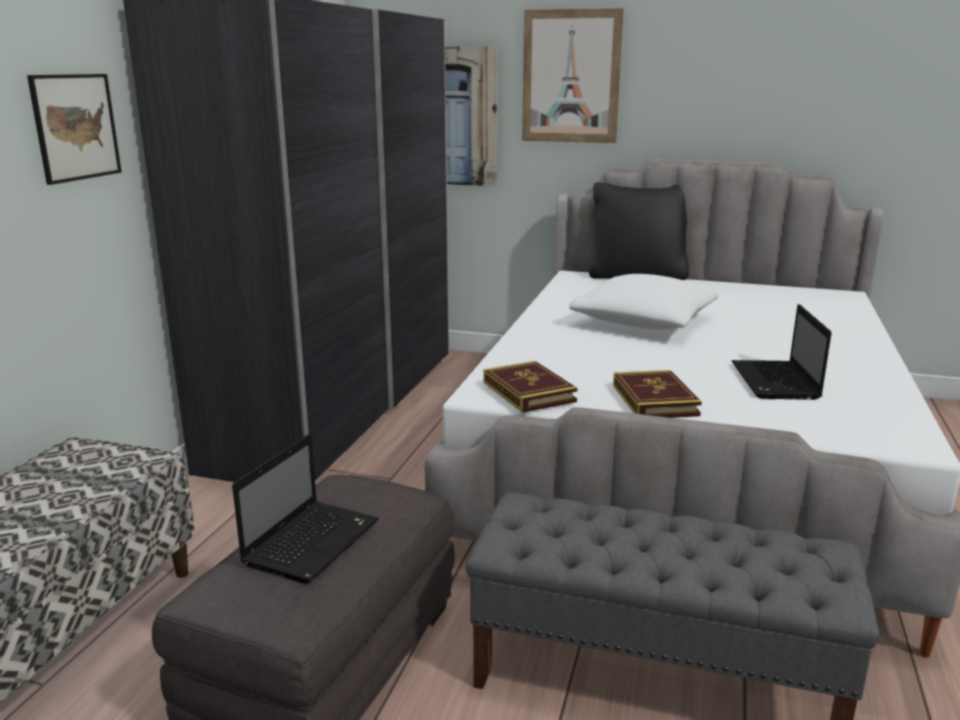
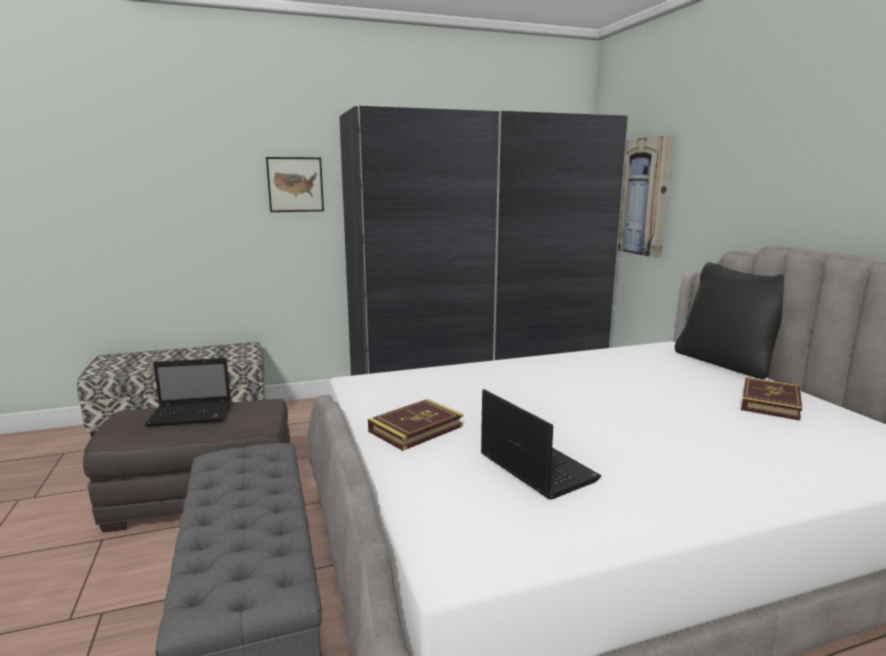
camera: 55 degrees right, 5 degrees down
(528, 392) = (374, 390): book -> book (770, 402)
(571, 77) = (721, 160): picture -> none
(644, 322) = (600, 390): white pillow -> none
(776, 382) = (534, 467): laptop -> laptop turned 90 degrees clockwise

